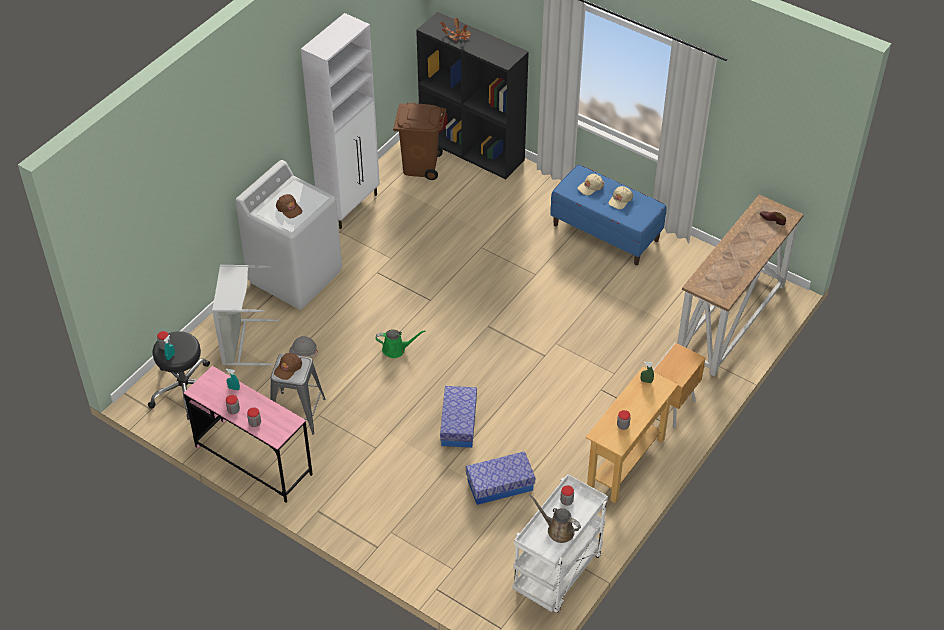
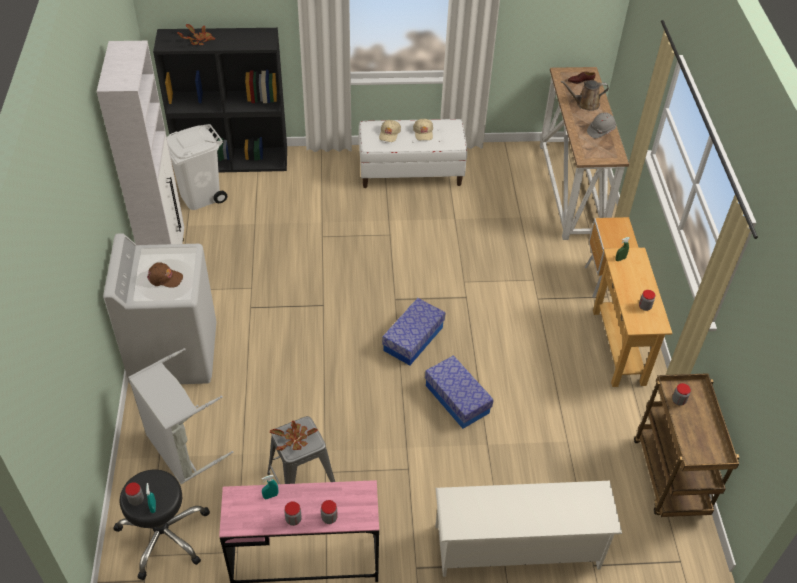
camera: 40 degrees left, 0 degrees up
(288, 368) = (295, 440): brown cap -> potted plant
(303, 352) = (251, 421): grey hard hat -> grey hard hat (600, 131)
(396, 349) = (336, 366): green watering can -> none
(397, 544) = (517, 547): none -> white shoe rack
(420, 166) = (200, 195): brown trash can -> white trash can
(500, 485) = (546, 431): storage box -> storage box (413, 339)
(558, 530) = (701, 431): brown watering can -> brown watering can (585, 104)
(558, 575) = (671, 478): white cart -> brown cart
(606, 232) = (411, 172): blue bench -> white bench

